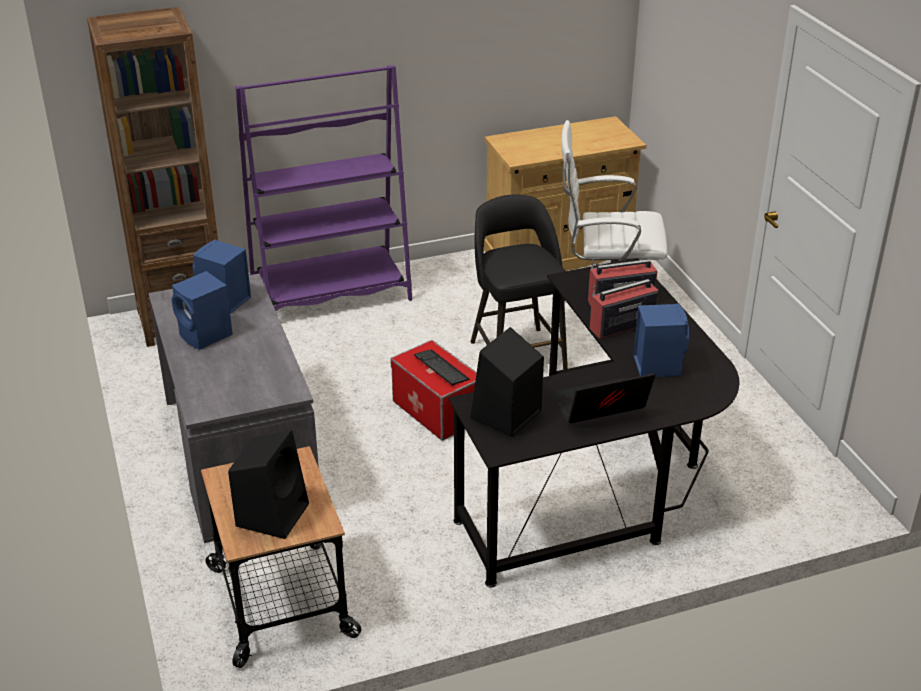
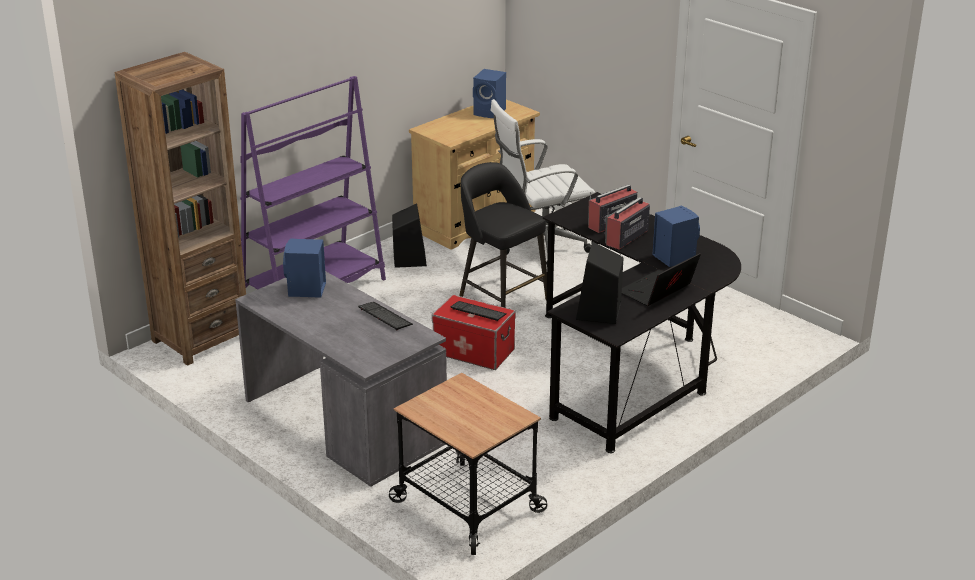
camera: 25 degrees left, 5 degrees down
(206, 336) = (317, 317): blue speaker -> blue speaker (490, 112)
(272, 355) = (385, 317): none -> keyboard
(273, 513) = (477, 420): black speaker -> black speaker (409, 258)

